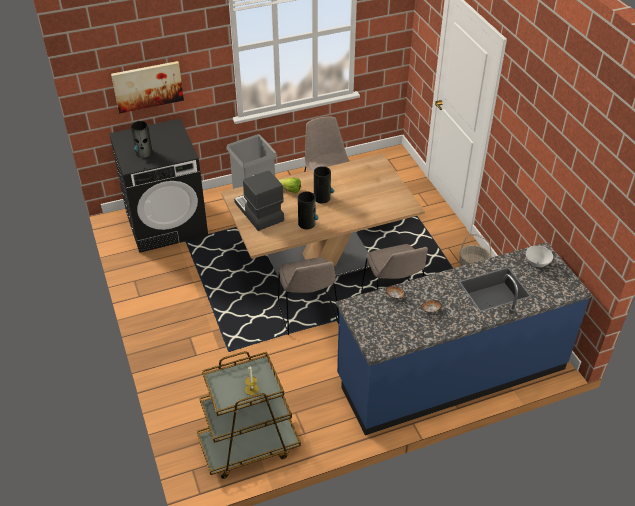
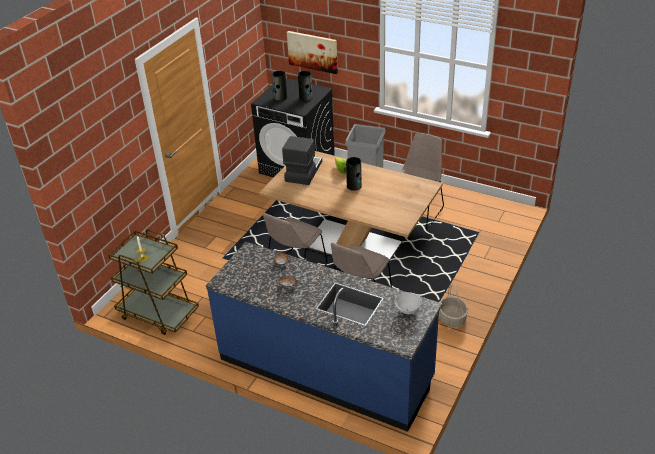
camera: 50 degrees right, 5 degrees down
(307, 223) = (319, 195): vase -> vase (306, 97)

